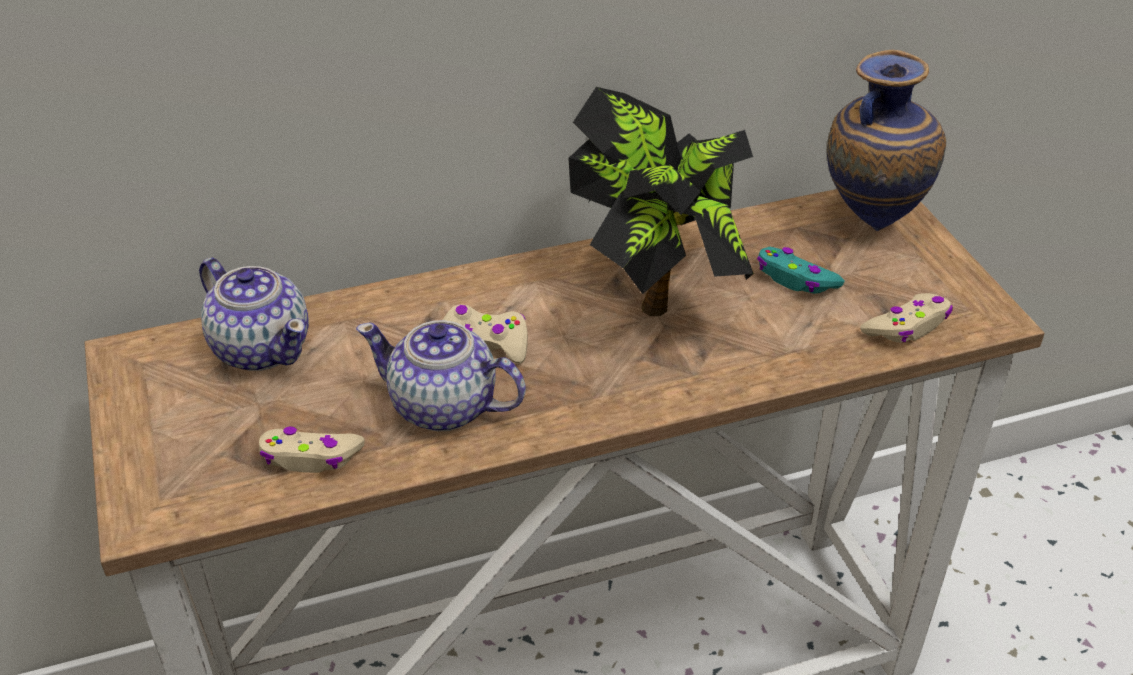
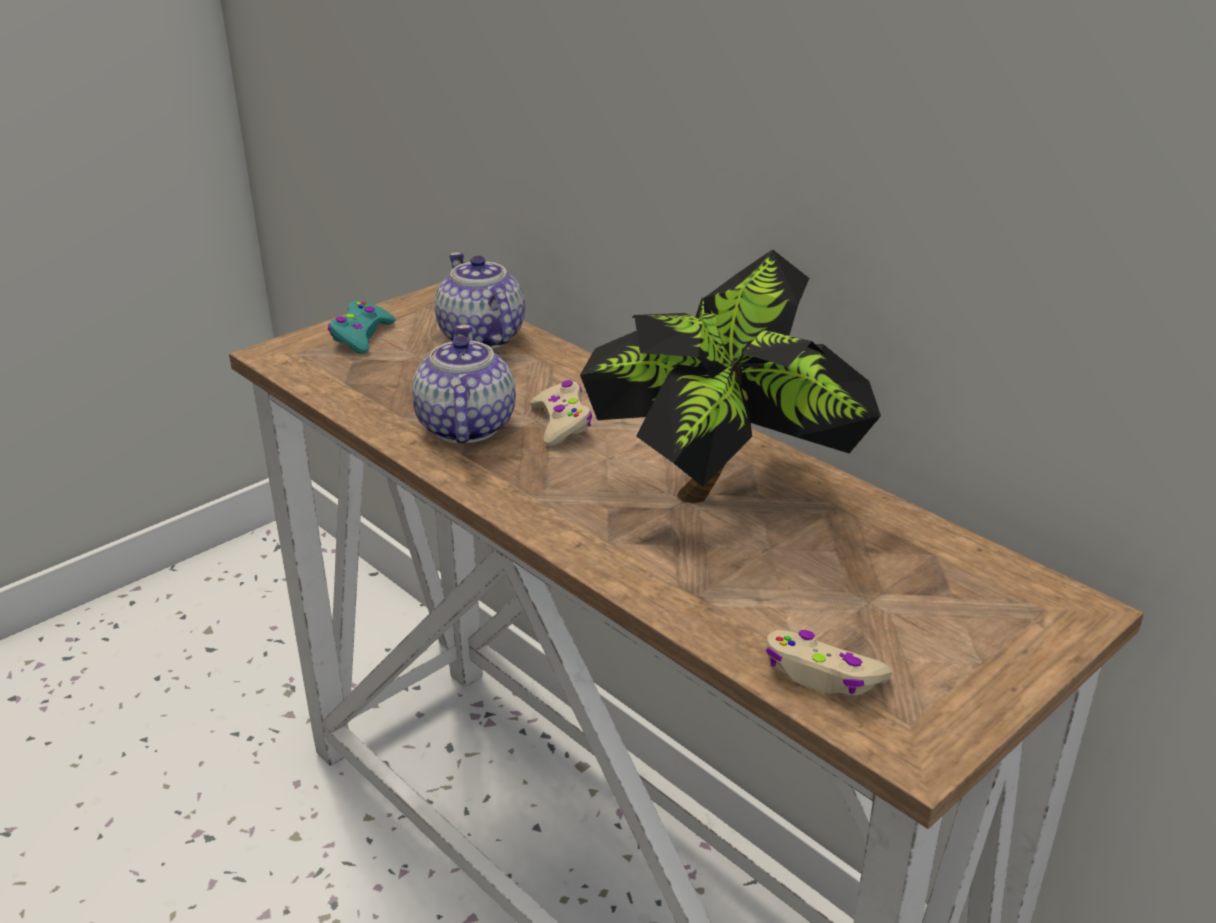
camera: 65 degrees right, 10 degrees down
(261, 347) = (481, 338): teapot -> teapot turned 135 degrees clockwise
(311, 457) = (370, 391): beige game controller -> none
(795, 279) = (831, 573): turquoise game controller -> turquoise game controller (361, 336)
(870, 221) = (1011, 606): vase -> none

